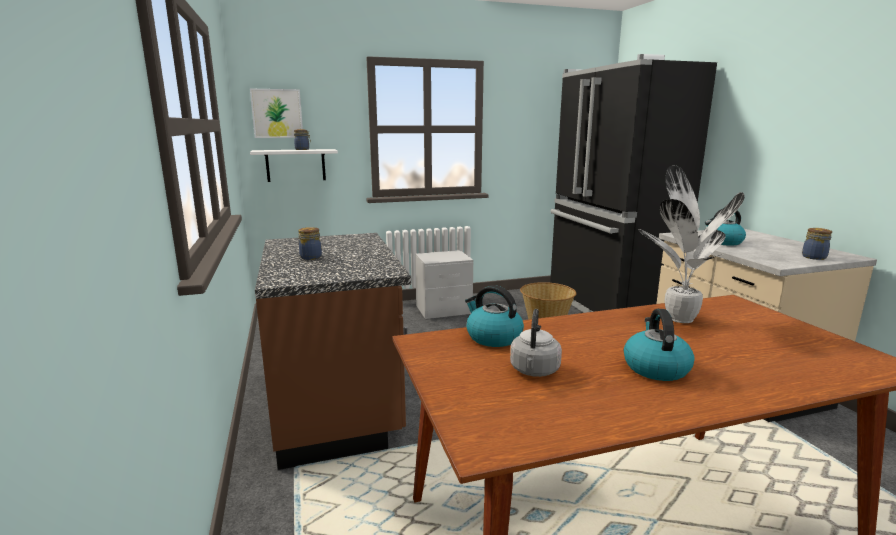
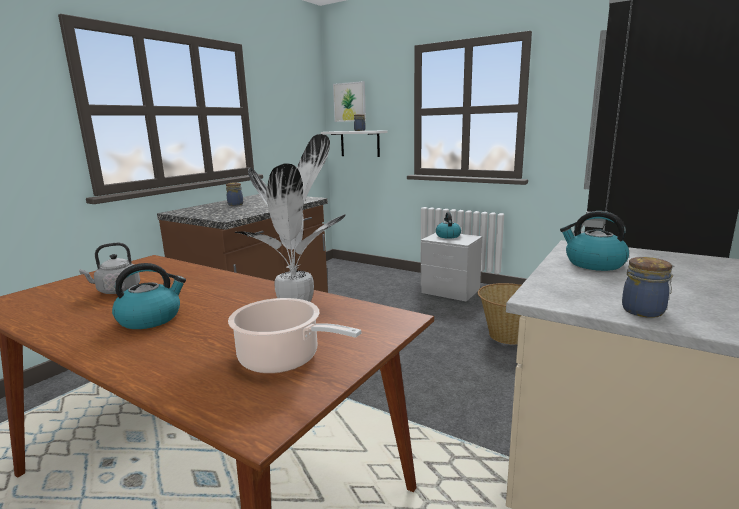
camera: 50 degrees right, 0 degrees up
(493, 337) = (173, 271): kettle -> kettle (447, 236)
(789, 342) = (283, 359): none -> cooking pot

